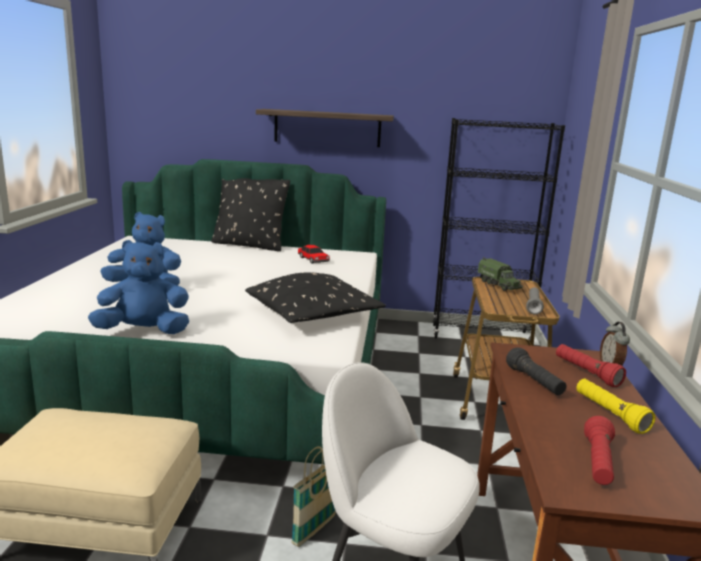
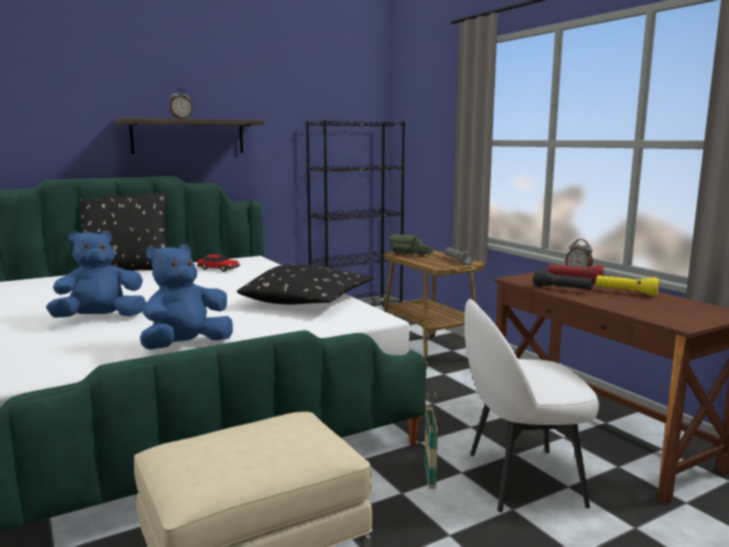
camera: 35 degrees left, 5 degrees down
(313, 111) = (181, 118): none -> alarm clock
(598, 463) = (668, 311): red flashlight -> none

